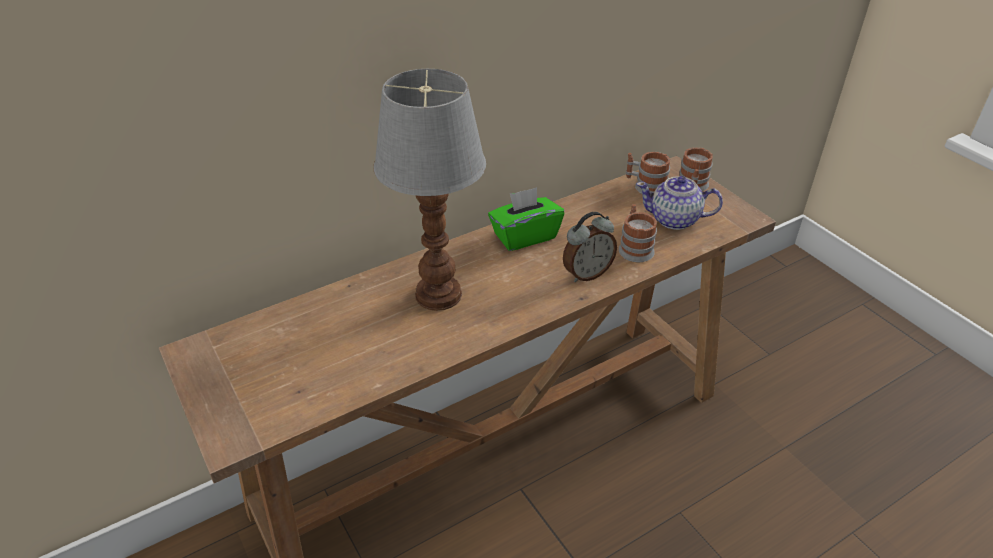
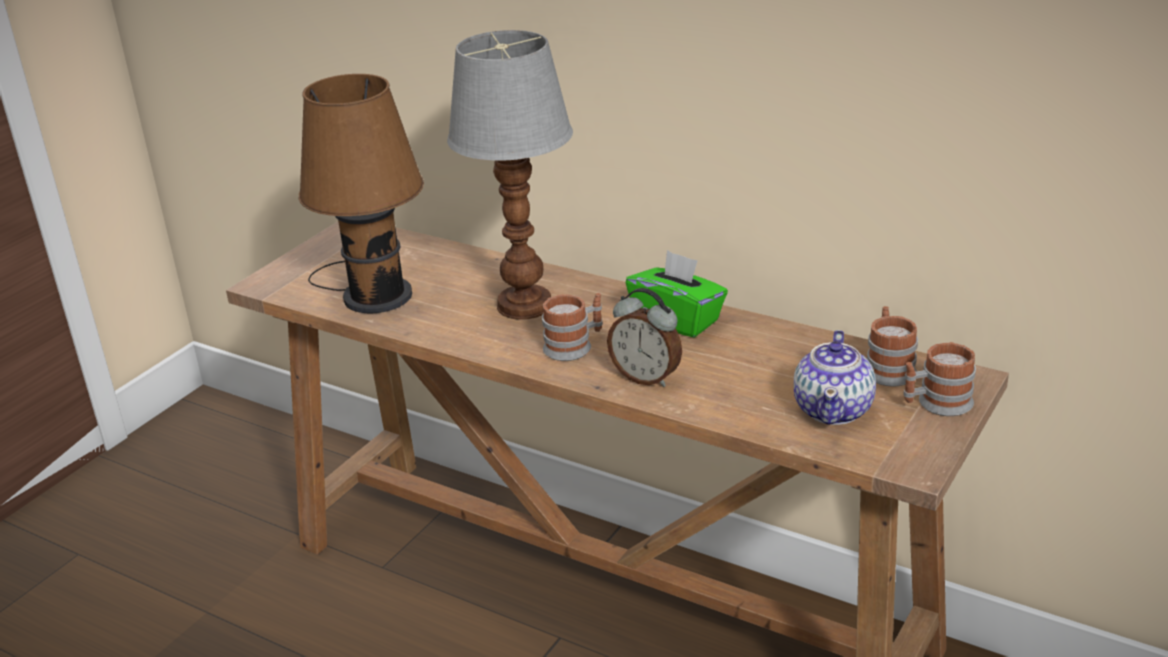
camera: 65 degrees right, 10 degrees down
(332, 370) = (373, 293): none -> brown table lamp
(634, 247) = (735, 395): mug -> mug (574, 346)
(675, 220) = (834, 409): teapot -> teapot turned 150 degrees counterclockwise

